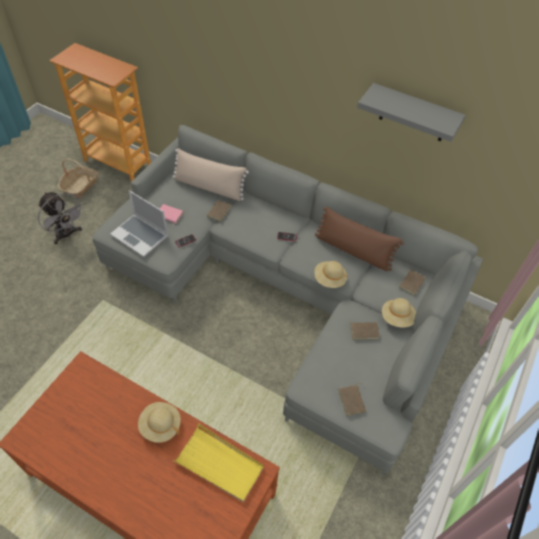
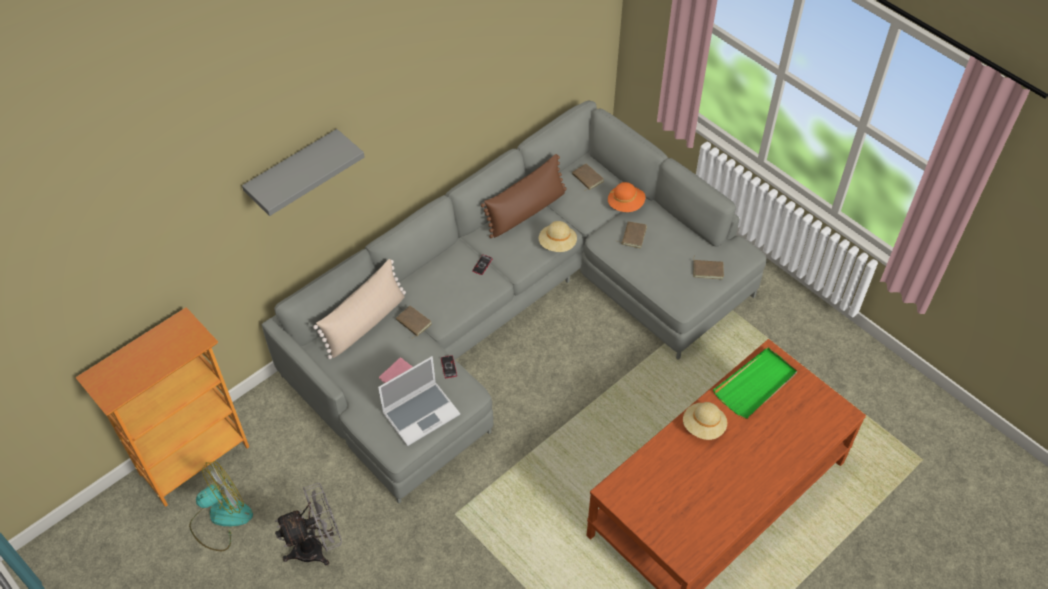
camera: 70 degrees left, 0 degrees up
(80, 186) = (221, 518): basket -> fan
(219, 464) = (755, 384): yellow tray -> green tray
(397, 318) = (625, 204): beige hat -> orange hat
(414, 114) = (495, 50): grey shelf -> grey shelf (293, 172)

